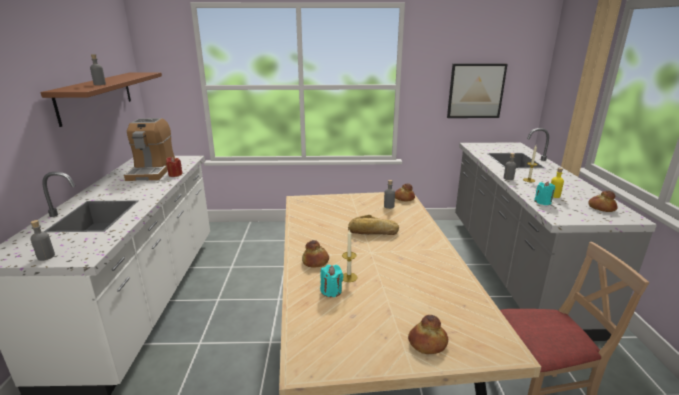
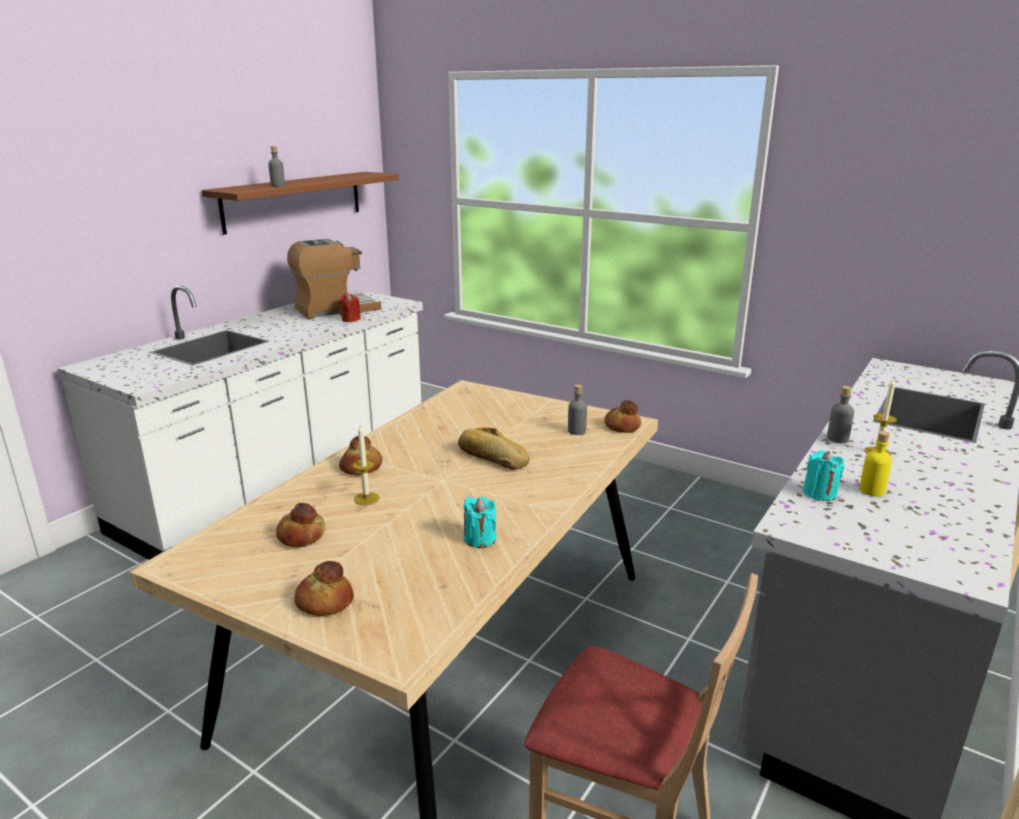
camera: 35 degrees right, 0 degrees up
(46, 256) = (117, 376): grey bottle -> none
(152, 170) = (336, 309): coffee machine -> coffee machine turned 150 degrees counterclockwise
(331, 291) = (322, 505): turquoise candle -> turquoise candle (480, 539)
(475, 91) = (922, 253): picture -> none
(601, 208) = (934, 540): bread -> bread (301, 535)

